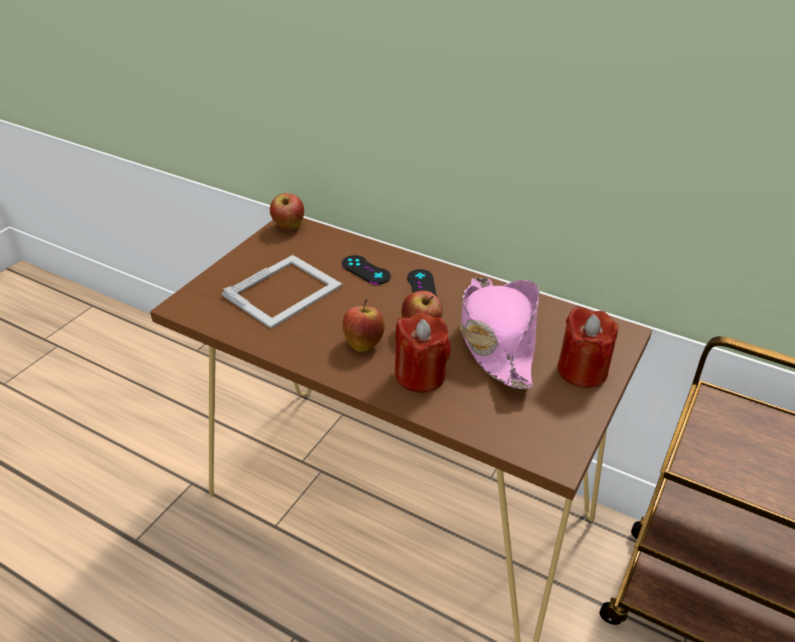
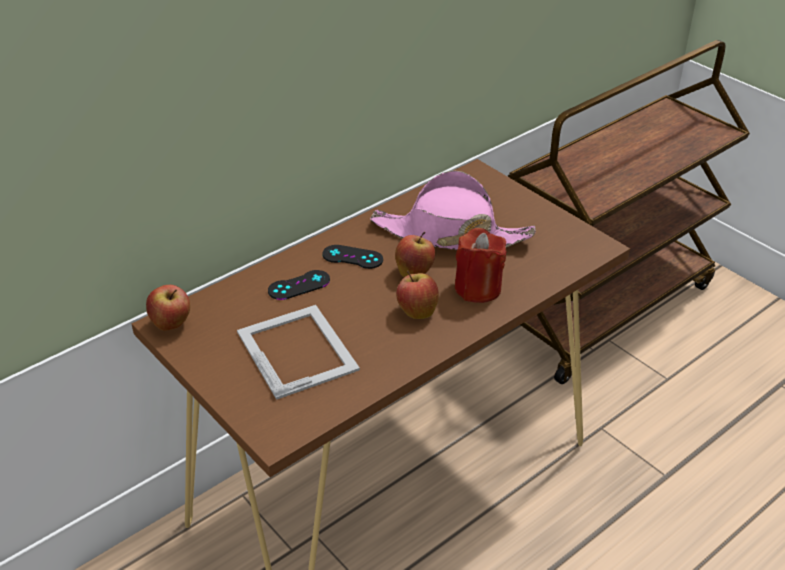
camera: 70 degrees left, 0 degrees up
(582, 371) = (510, 205): red candle -> none

